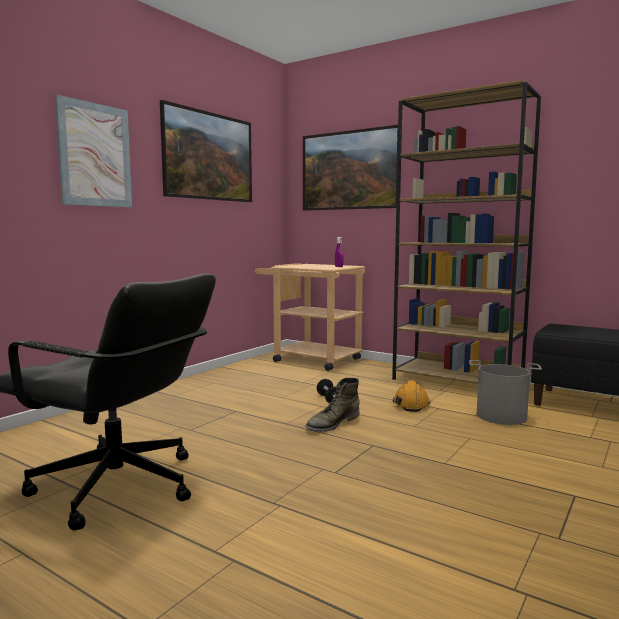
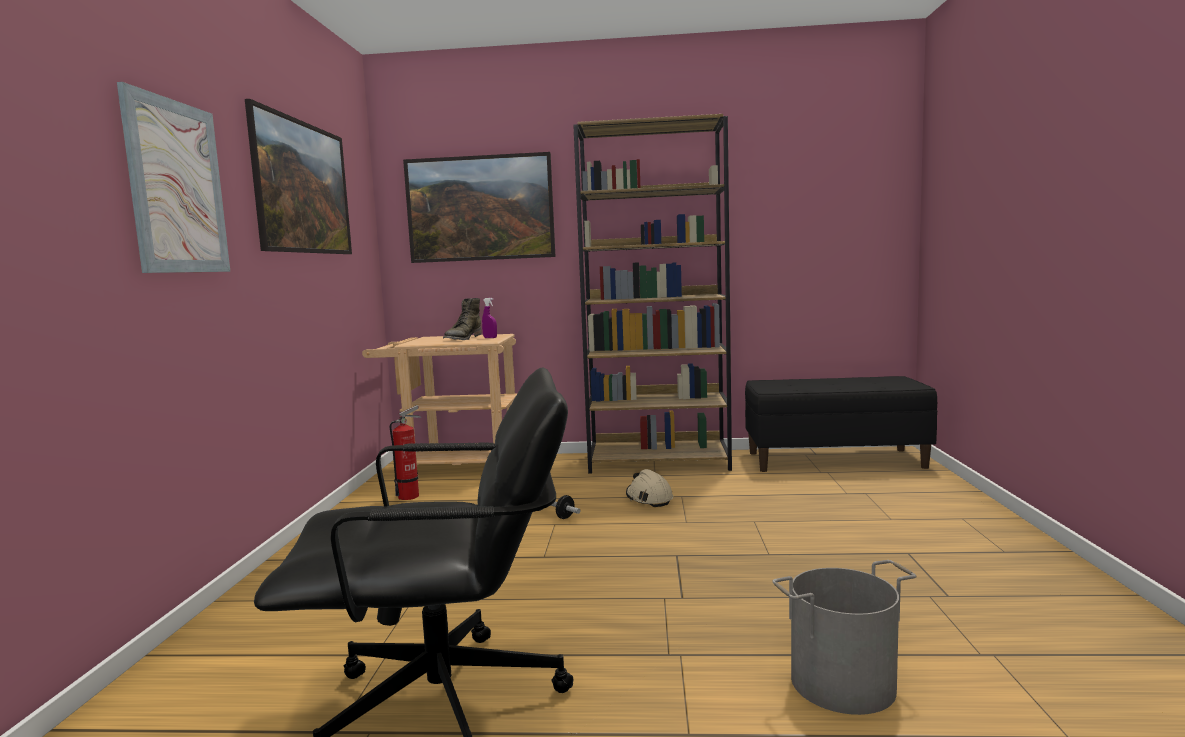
camera: 30 degrees left, 0 degrees up
(262, 371) = (411, 496): none -> fire extinguisher
(332, 423) = (597, 542): green boot -> green boot (462, 338)
(411, 404) = (649, 498): orange hard hat -> beige hard hat
(501, 416) = (750, 491): grey bucket -> grey bucket (843, 683)

